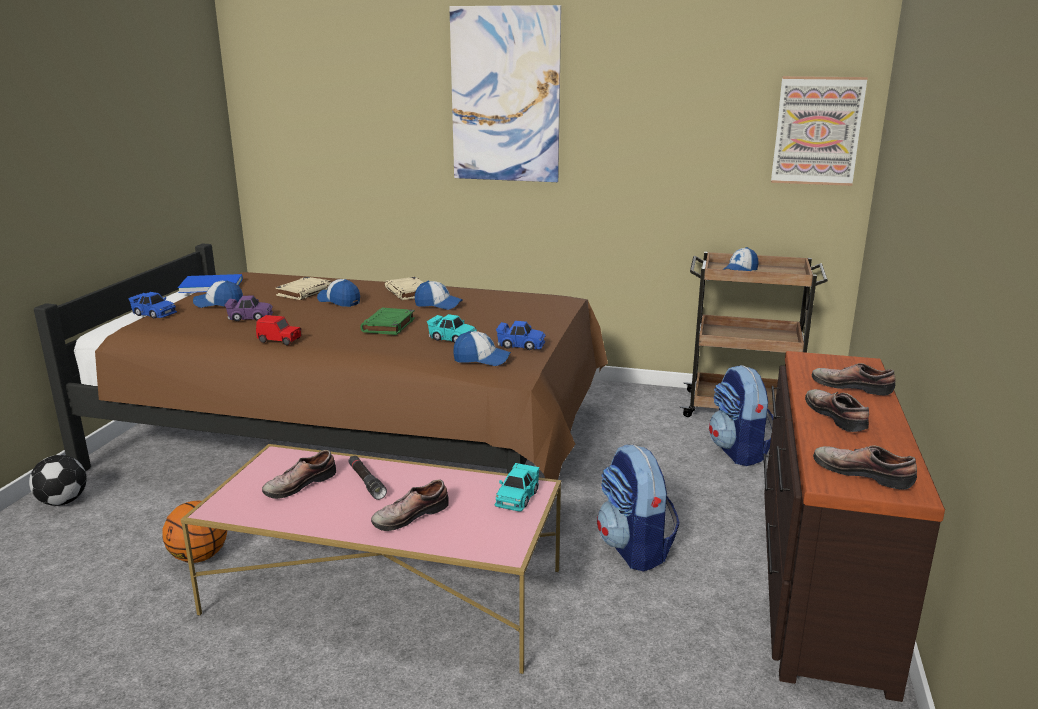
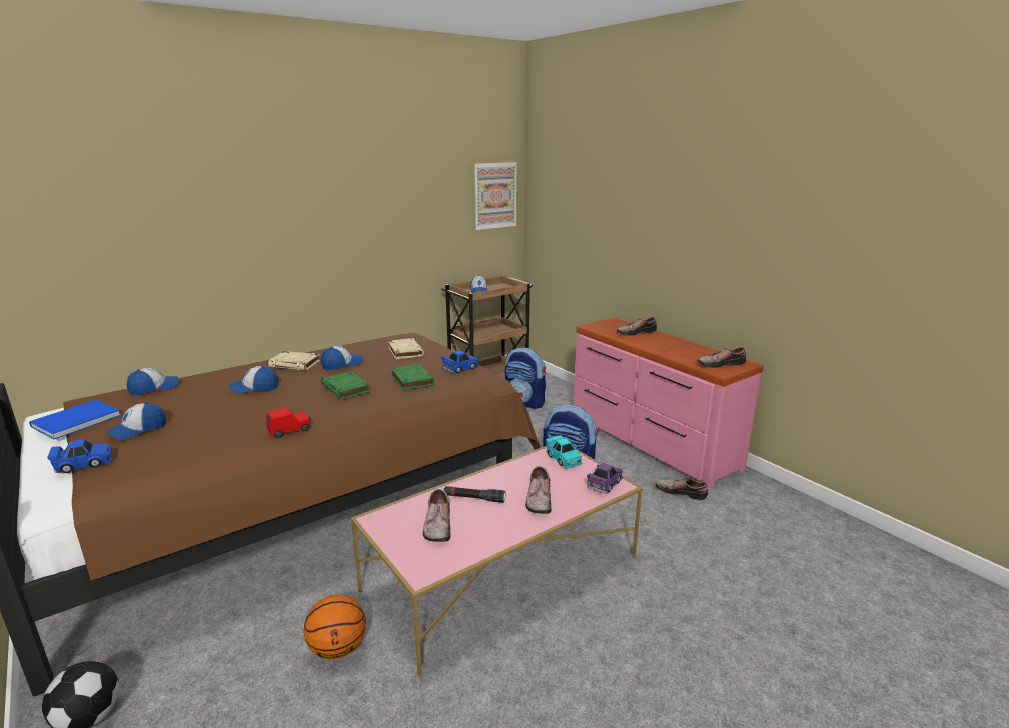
camera: 50 degrees left, 0 degrees up
(250, 317) = (208, 427): purple toy car -> purple toy car (604, 484)
(304, 292) = (201, 393): beige book -> beige book (405, 351)
(452, 338) = (411, 380): turquoise toy car -> green book
(481, 359) = (461, 384): cap -> cap (154, 388)
(505, 95) = (286, 186): picture -> none
(819, 579) = (650, 441): brown dresser -> pink dresser
(838, 416) = (662, 346): shoe -> shoe (681, 491)

